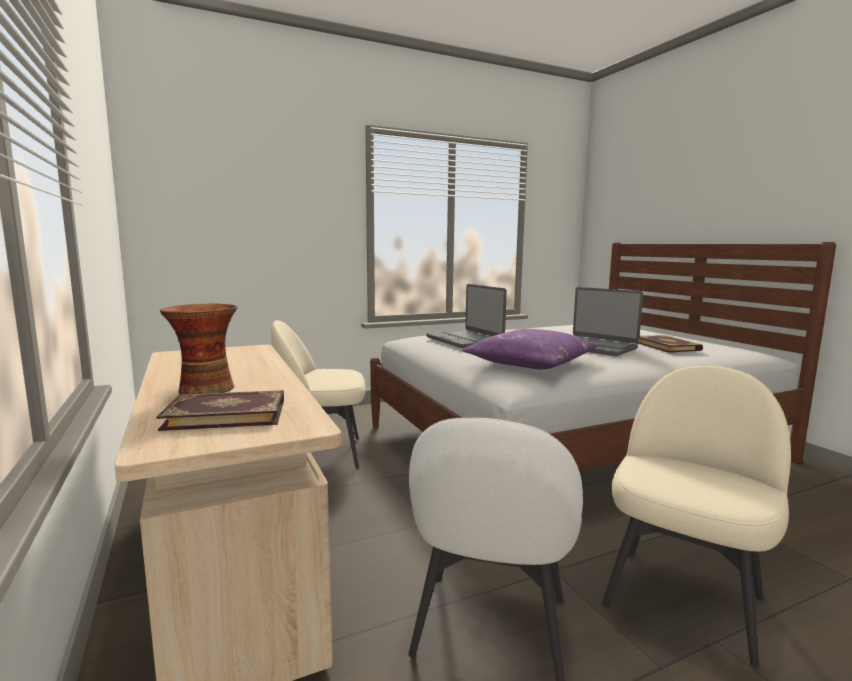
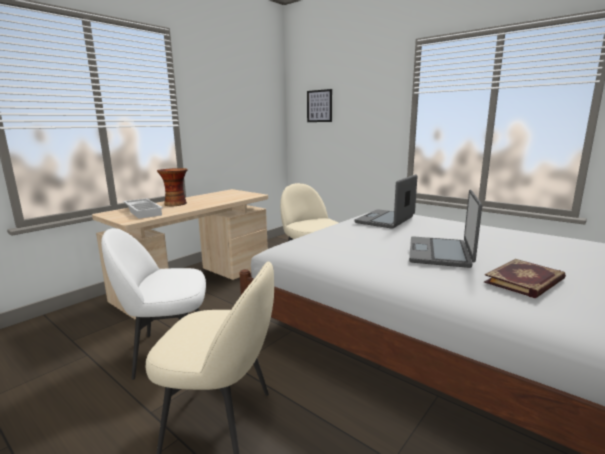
camera: 65 degrees right, 5 degrees up
(206, 194) = (319, 106): none -> picture
(227, 414) = (144, 211): book -> white tray
(531, 363) = (339, 242): purple pillow -> none

